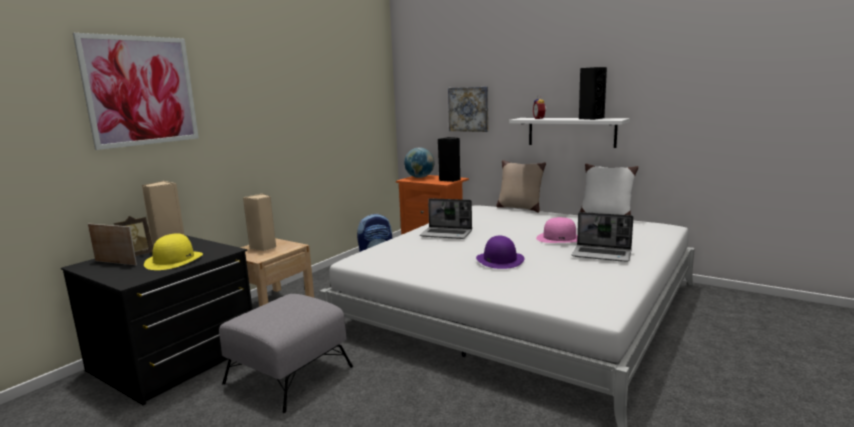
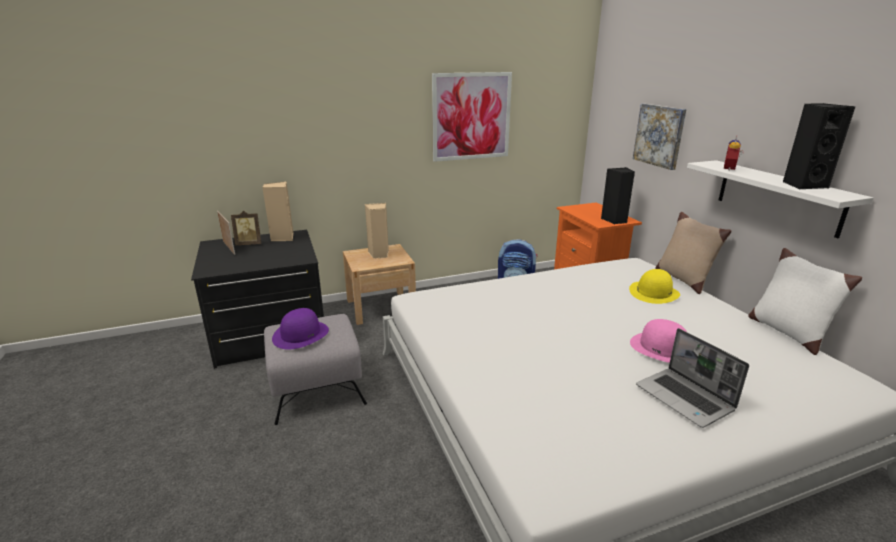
camera: 35 degrees right, 10 degrees up
(141, 91) = (273, 97): picture -> picture (471, 116)
(174, 260) = (260, 258): yellow hat -> yellow hat (654, 292)
(420, 177) = (588, 208): globe -> none
(447, 234) = (541, 294): laptop -> none
(500, 259) = (544, 354): purple hat -> purple hat (301, 334)

